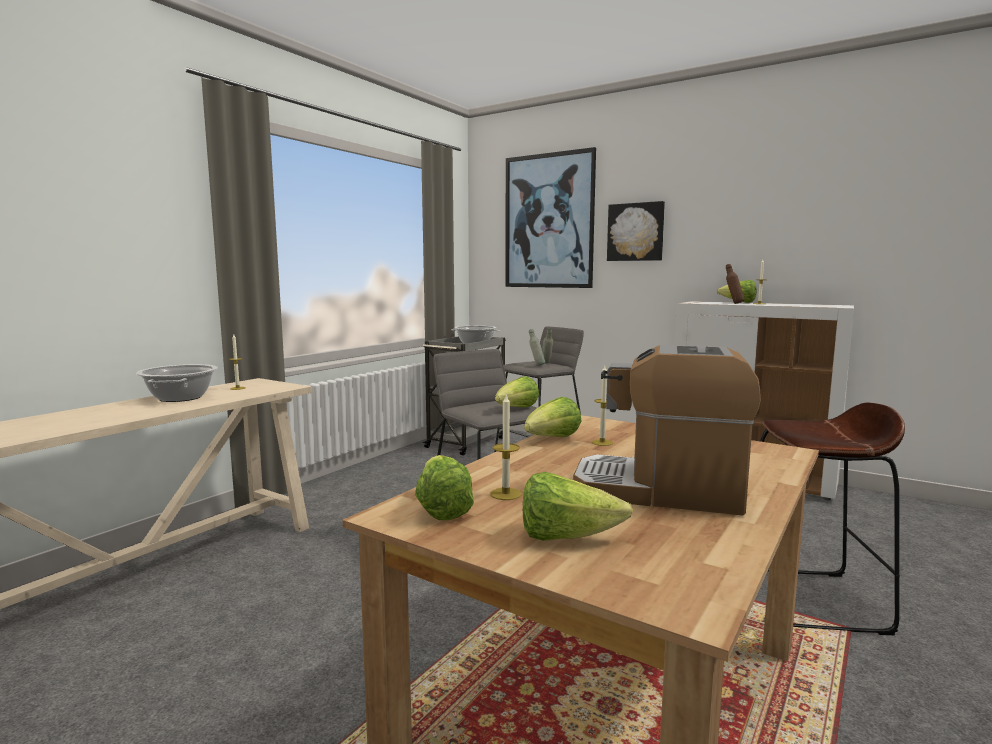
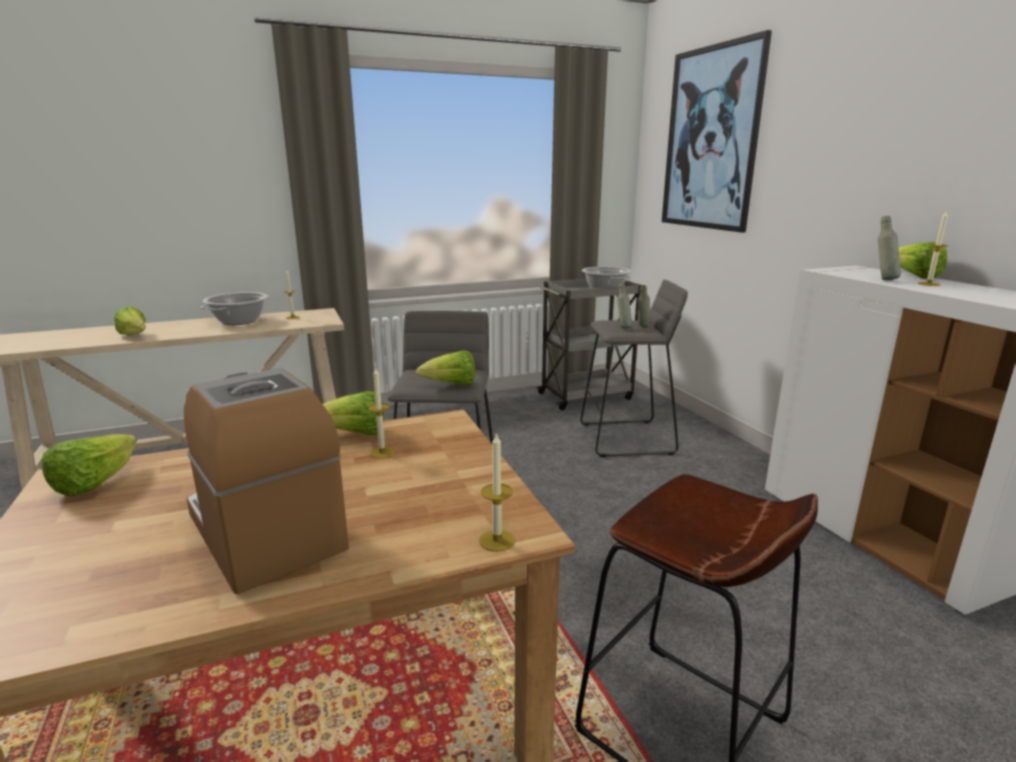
camera: 35 degrees right, 10 degrees up
(506, 494) = (163, 485): candle -> candle (497, 540)
(566, 537) = (75, 548): lettuce -> lettuce (135, 336)
(636, 232) = (803, 156): picture -> none
(733, 303) = (883, 279): brown bottle -> grey bottle

